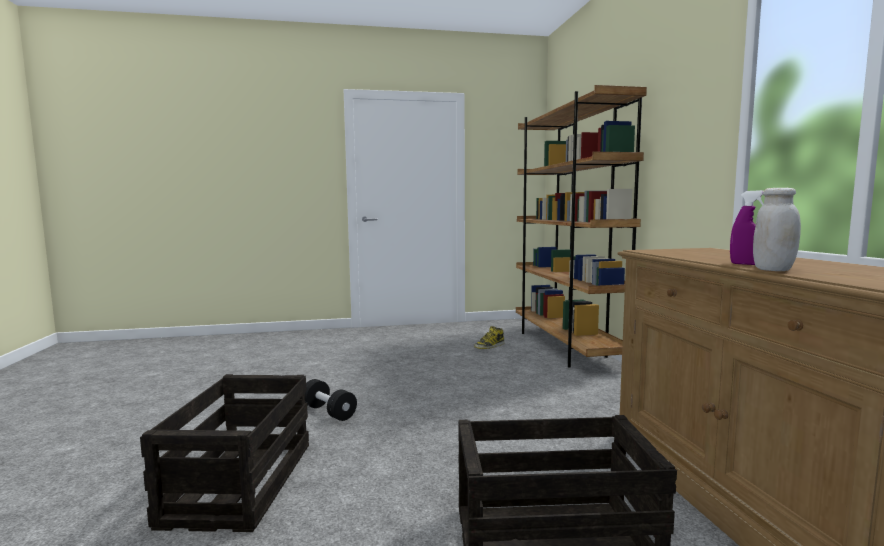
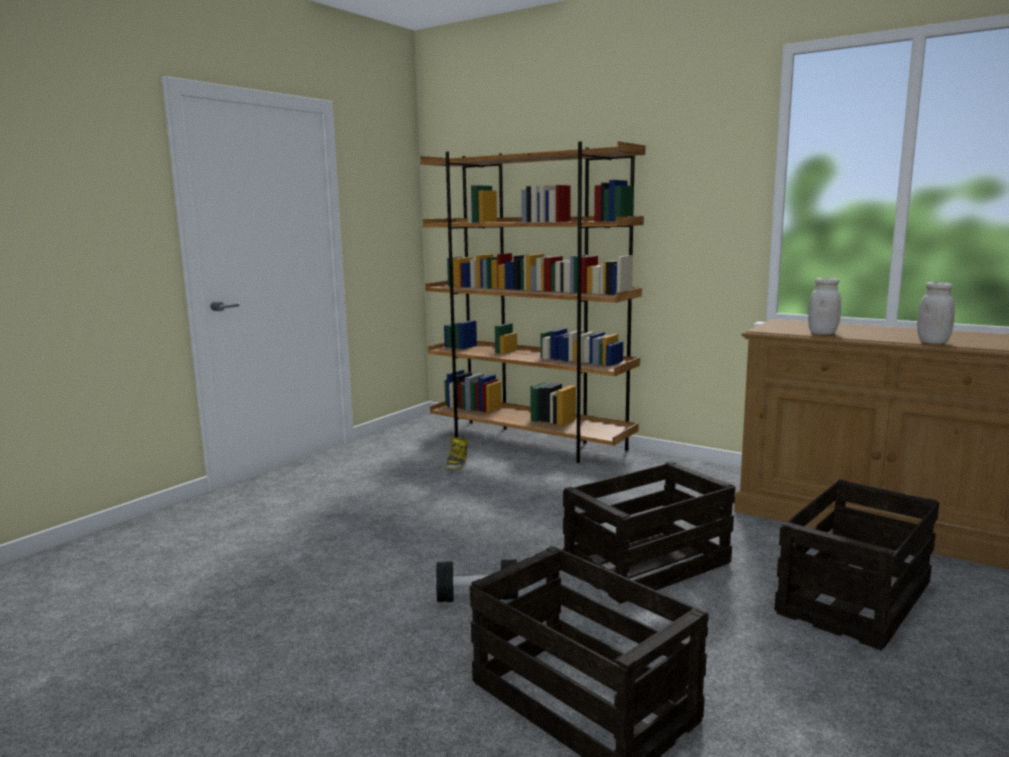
camera: 45 degrees left, 5 degrees up
(453, 438) = (646, 565): none -> crate
(686, 256) = (822, 333): none -> white jar
(747, 264) = (896, 338): purple spray bottle -> none

